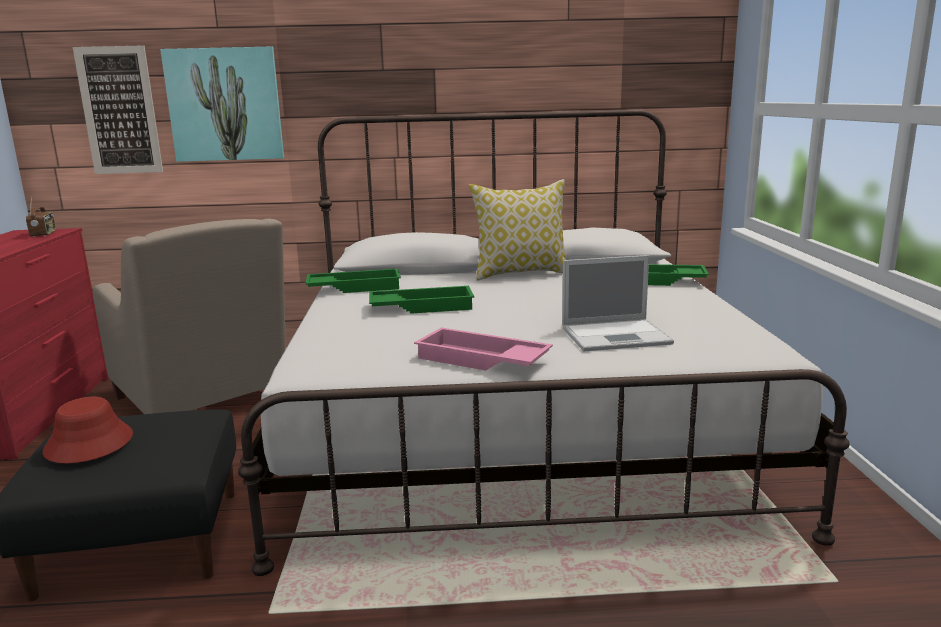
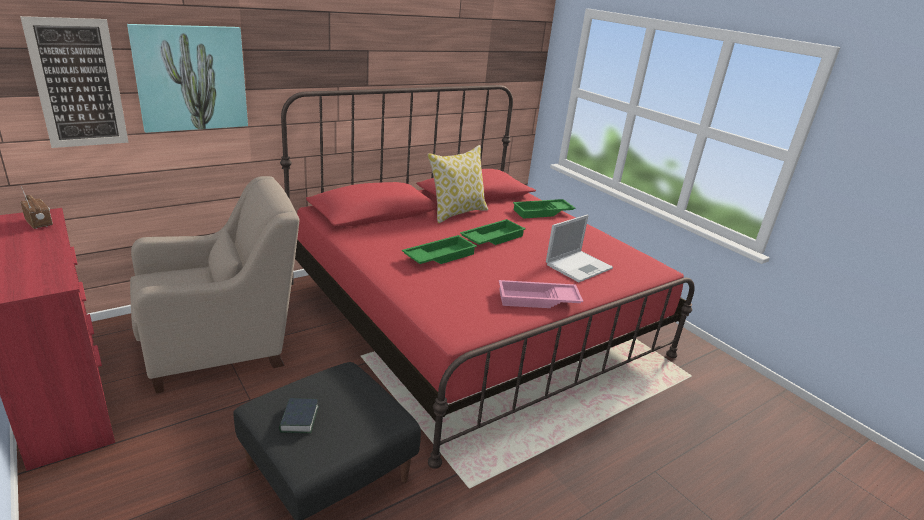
camera: 35 degrees left, 10 degrees up
(89, 444) = (299, 419): red hat -> book
(203, 401) = (222, 345): beige armchair -> beige armchair turned 45 degrees counterclockwise
(355, 287) = (363, 241): green tray -> green tray (492, 238)
(514, 425) = (472, 318): white bed -> red bed

